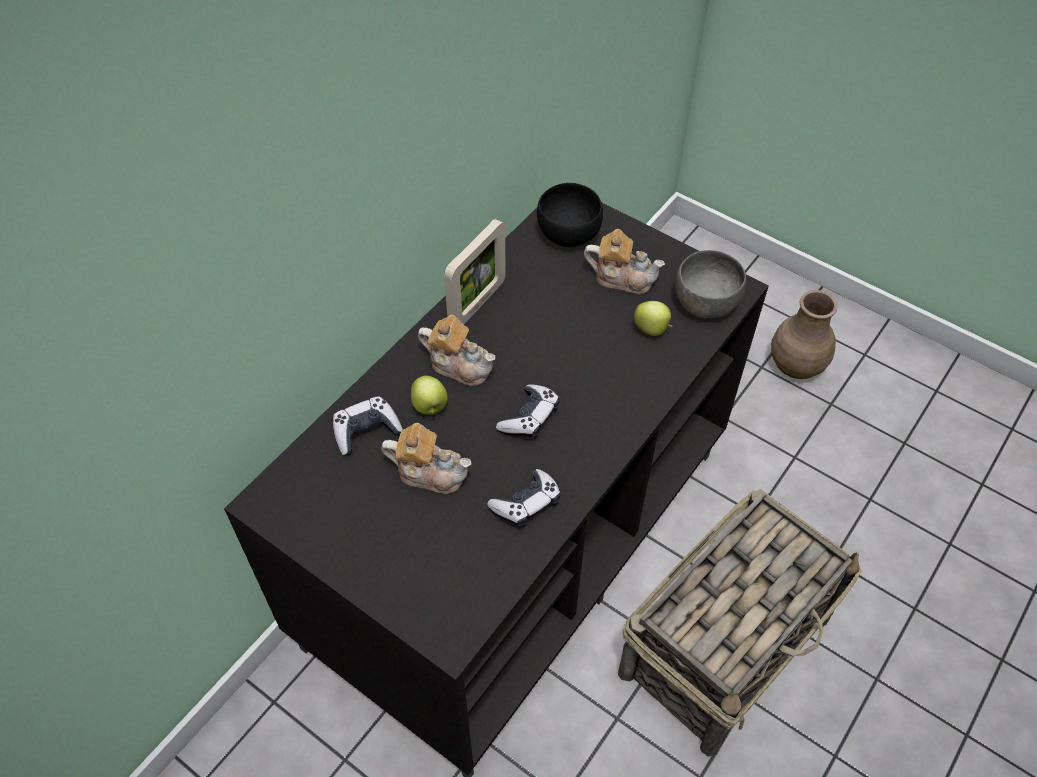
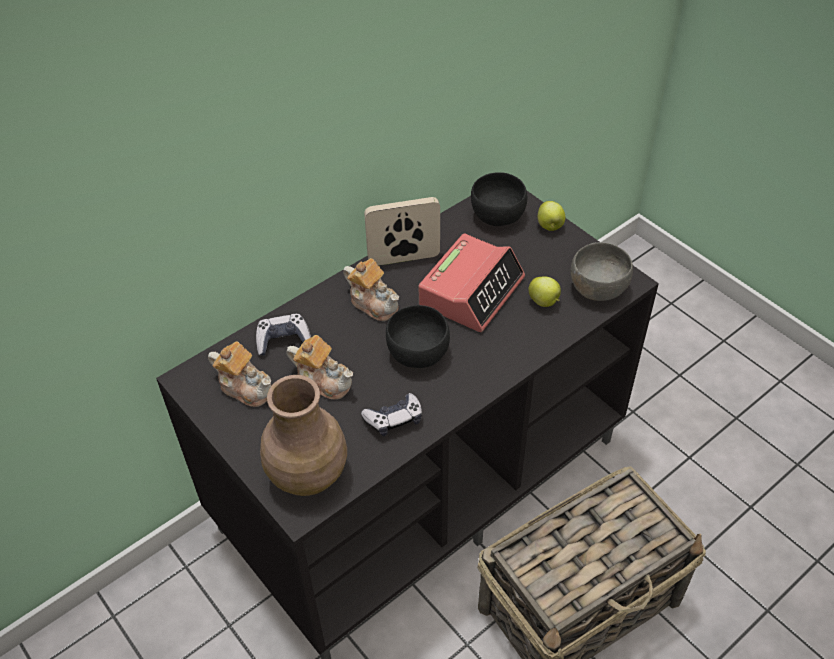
camera: 15 degrees right, 5 degrees down
(430, 407) = (340, 331): apple -> apple (550, 226)
(477, 304) = (404, 258): picture frame -> picture frame turned 150 degrees counterclockwise
(529, 418) = (418, 353): game controller -> black bowl
(567, 331) = (471, 291): none -> alarm clock
(622, 277) = (532, 257): teapot -> teapot (245, 387)
(796, 365) = (712, 379): brown vase -> brown vase (309, 474)

